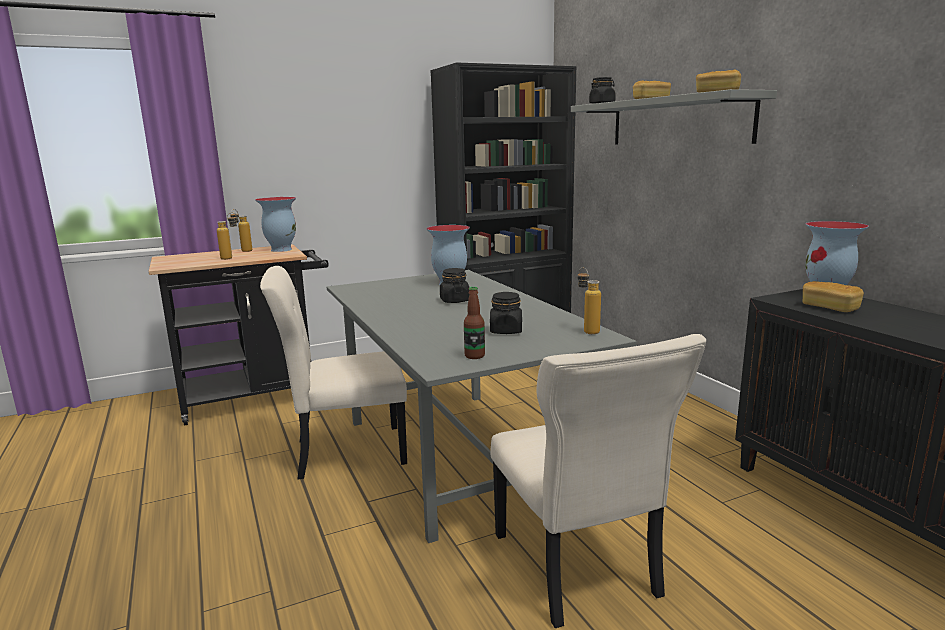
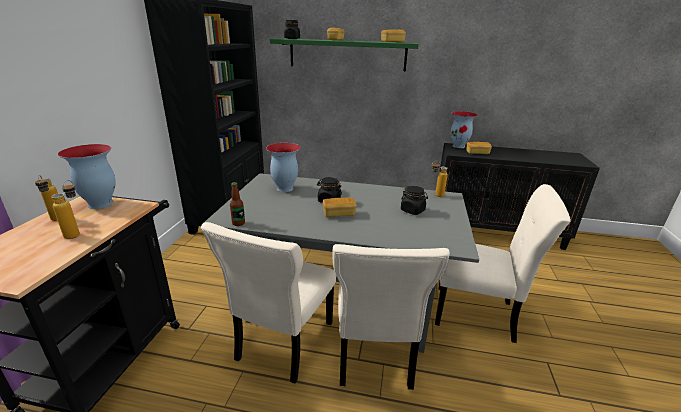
camera: 55 degrees left, 10 degrees up
(384, 508) = (373, 355): none -> beige chair
(429, 310) = (339, 214): none -> bread
(474, 356) = (449, 233): bottle -> bottle (238, 223)
(677, 121) = (347, 54): grey shelf -> green shelf

